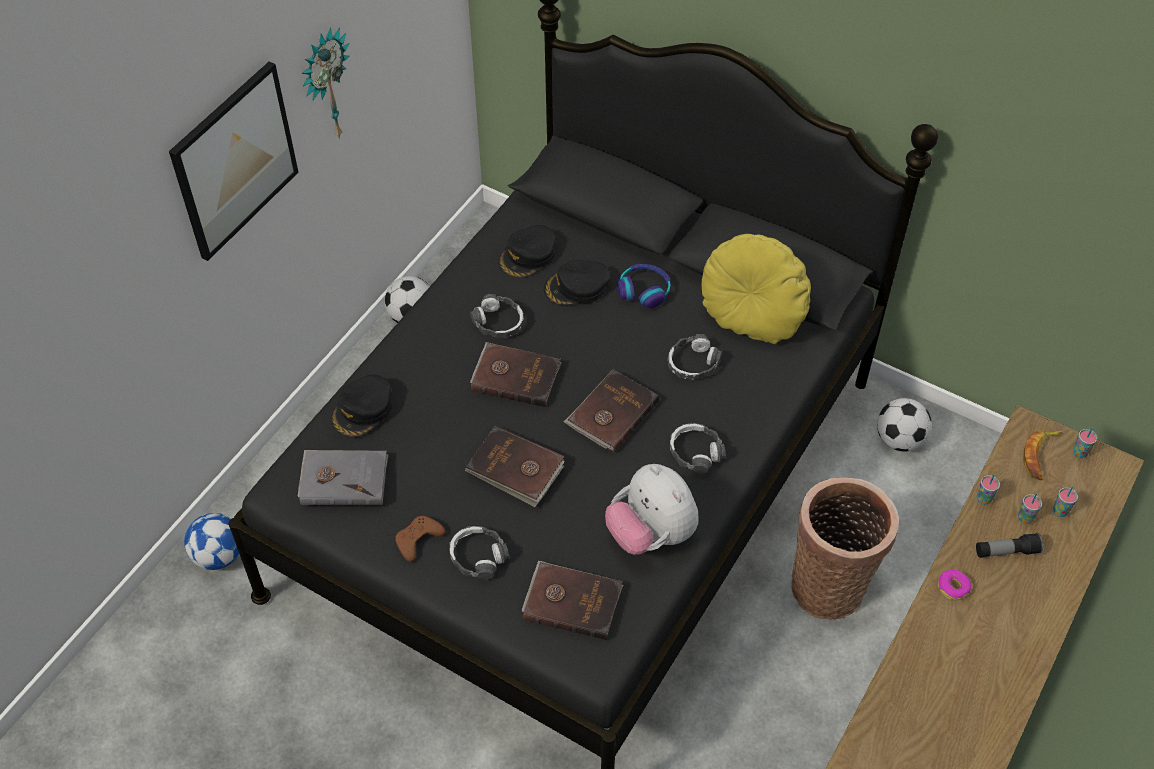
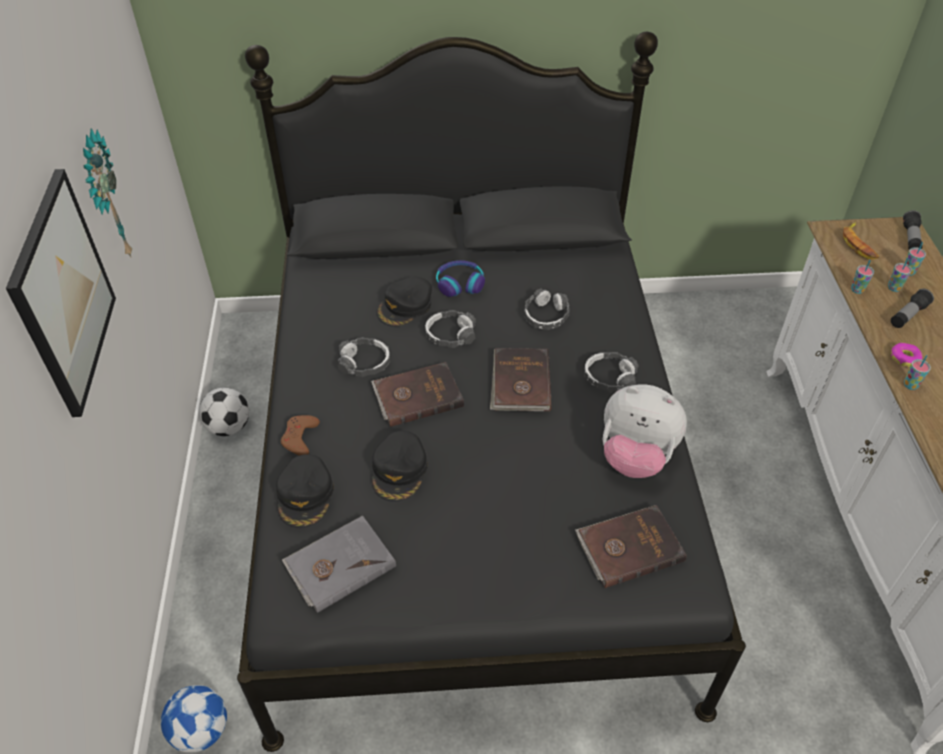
camera: 35 degrees left, 5 degrees down
(418, 539) = (453, 577): brown game controller -> brown game controller (300, 438)
(478, 556) = (518, 559): headphones -> headphones (450, 334)
(515, 469) = (484, 468): brown book -> none
(528, 256) = (344, 303): black cap -> black cap (399, 470)
(751, 321) = (559, 267): yellow pillow -> none
(830, 584) = (708, 446): basket -> none
(899, 440) = (662, 326): football -> none
(1079, 453) = (877, 230): cup -> cup (910, 385)
(1106, 480) = (910, 238): none -> flashlight

